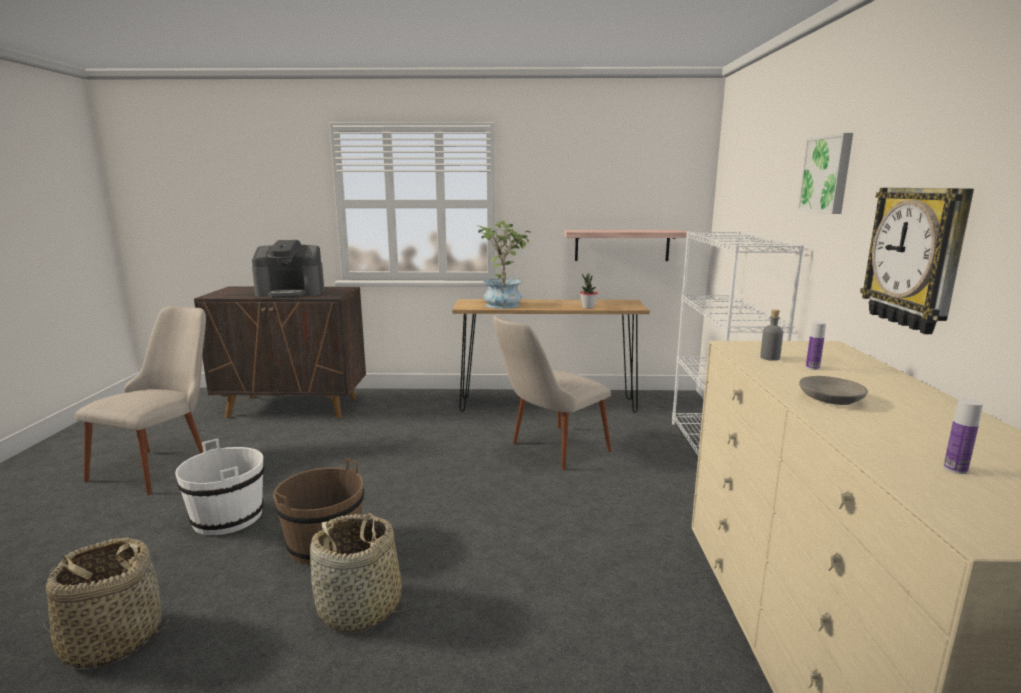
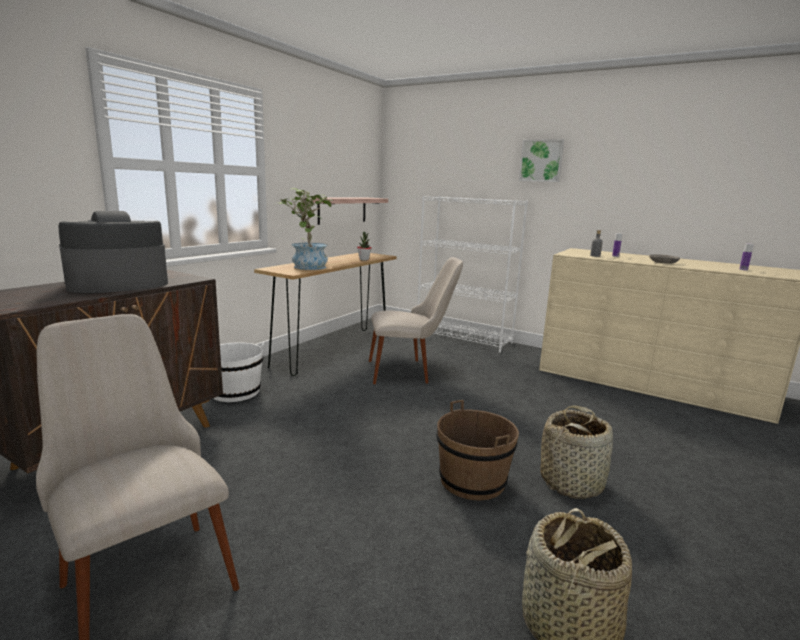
camera: 60 degrees left, 0 degrees up
(228, 517) = (373, 527): white bucket -> white bucket (235, 392)
(291, 292) = (117, 284): coffee machine -> coffee machine turned 150 degrees counterclockwise
(548, 451) = (410, 371): beige chair -> beige chair turned 90 degrees counterclockwise
(916, 257) = (626, 200): wall clock -> none

